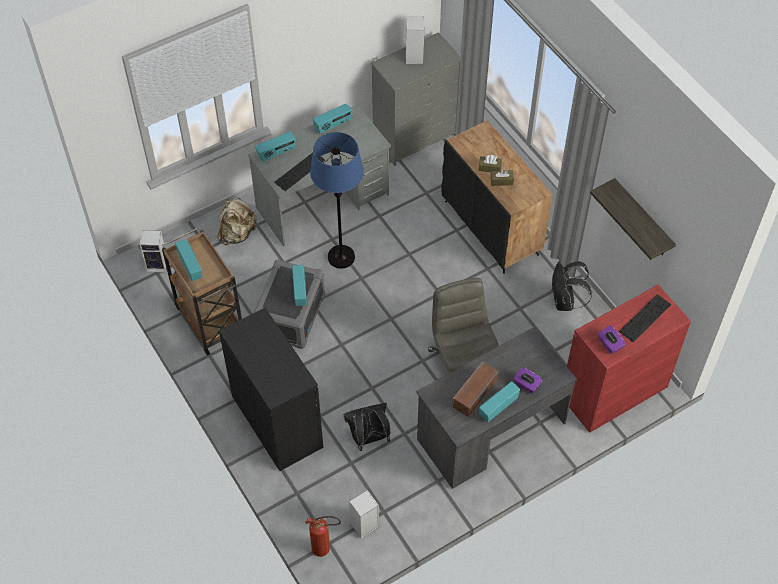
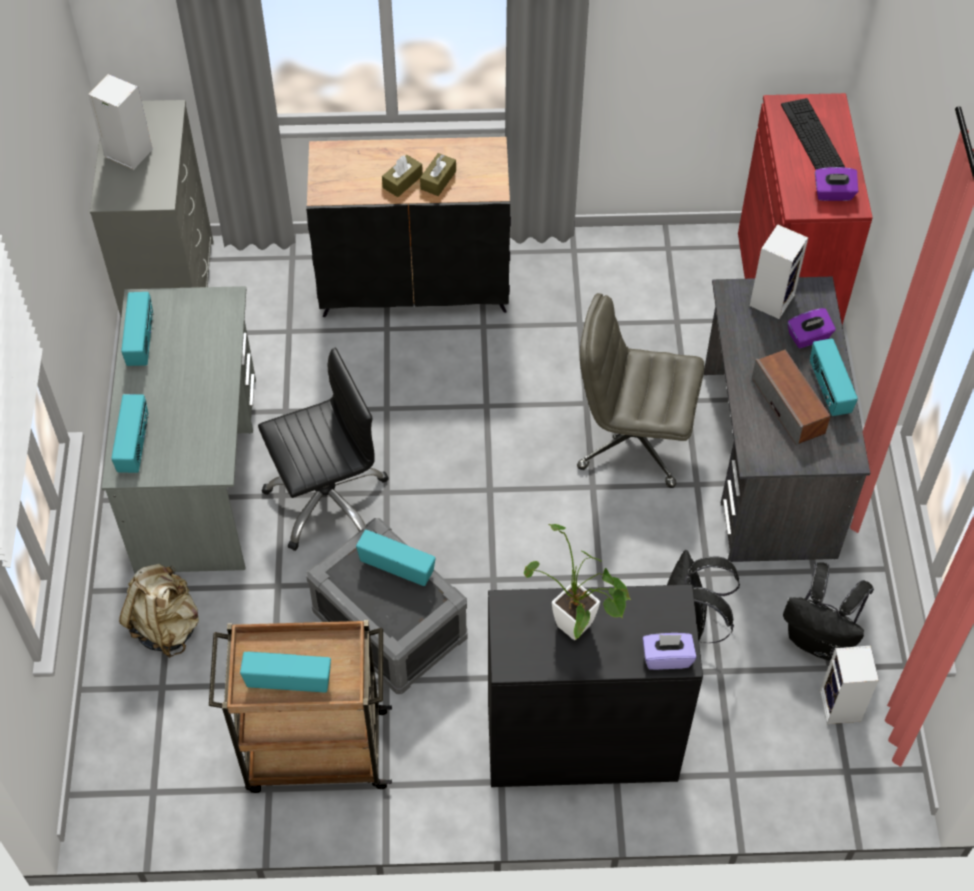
camera: 60 degrees left, 0 degrees up
(158, 264) = (137, 782): speaker -> speaker (772, 299)
(264, 351) = (579, 631): none -> potted plant
(271, 391) = (667, 657): none -> purple tissue box
(299, 171) = (199, 430): keyboard -> none
(325, 549) = (854, 781): fire extinguisher -> none
(341, 257) = (327, 500): blue floor lamp -> black office chair
(565, 302) = (604, 268): black backpack -> black backpack (819, 640)
(642, 220) = (691, 31): shelf -> none

